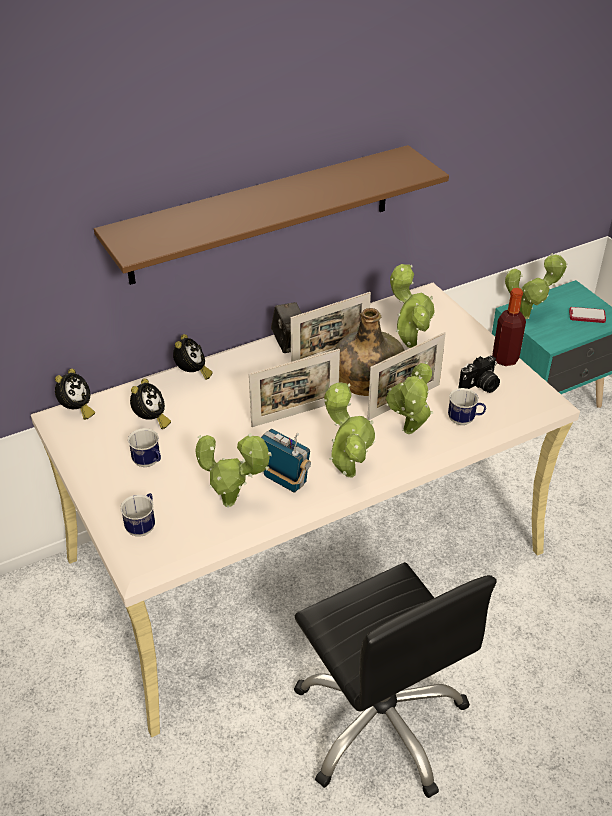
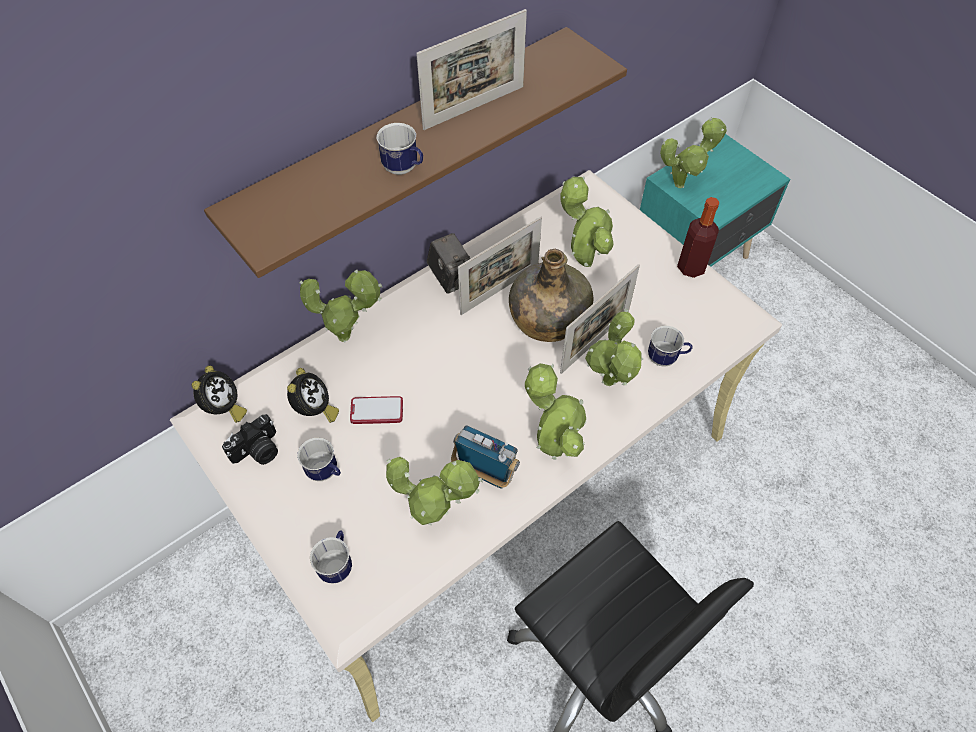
camera: 10 degrees left, 15 degrees up
(192, 373) = (349, 336): alarm clock -> potted plant
(251, 219) = (404, 169): none -> mug
(295, 414) = (478, 377): picture frame -> picture frame (474, 107)
(480, 386) = (672, 308): camera -> camera (258, 451)
(587, 316) = (742, 176): phone -> phone (377, 411)

